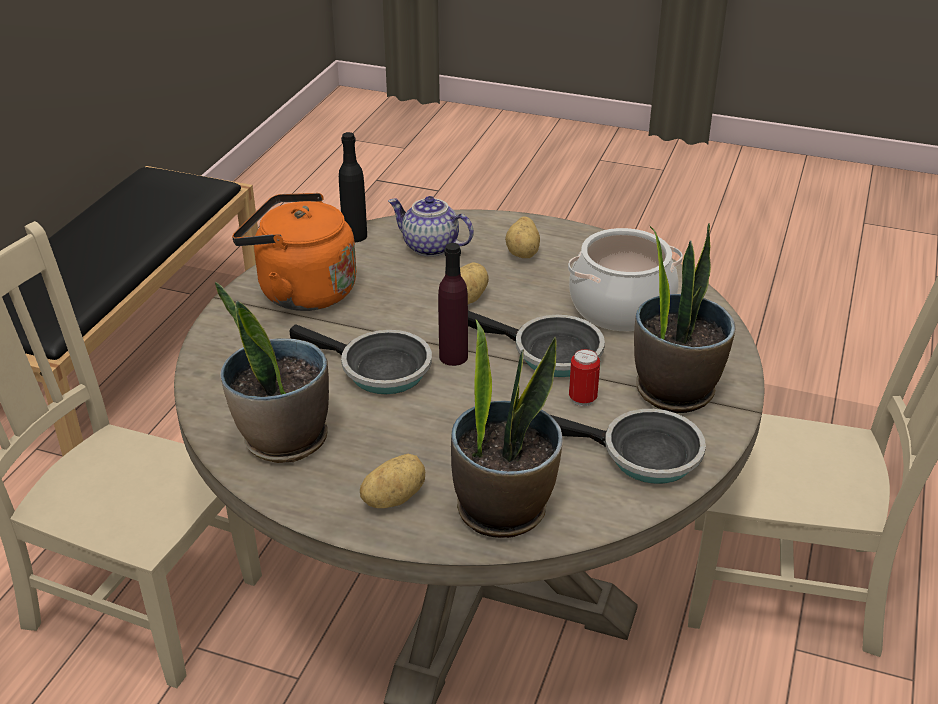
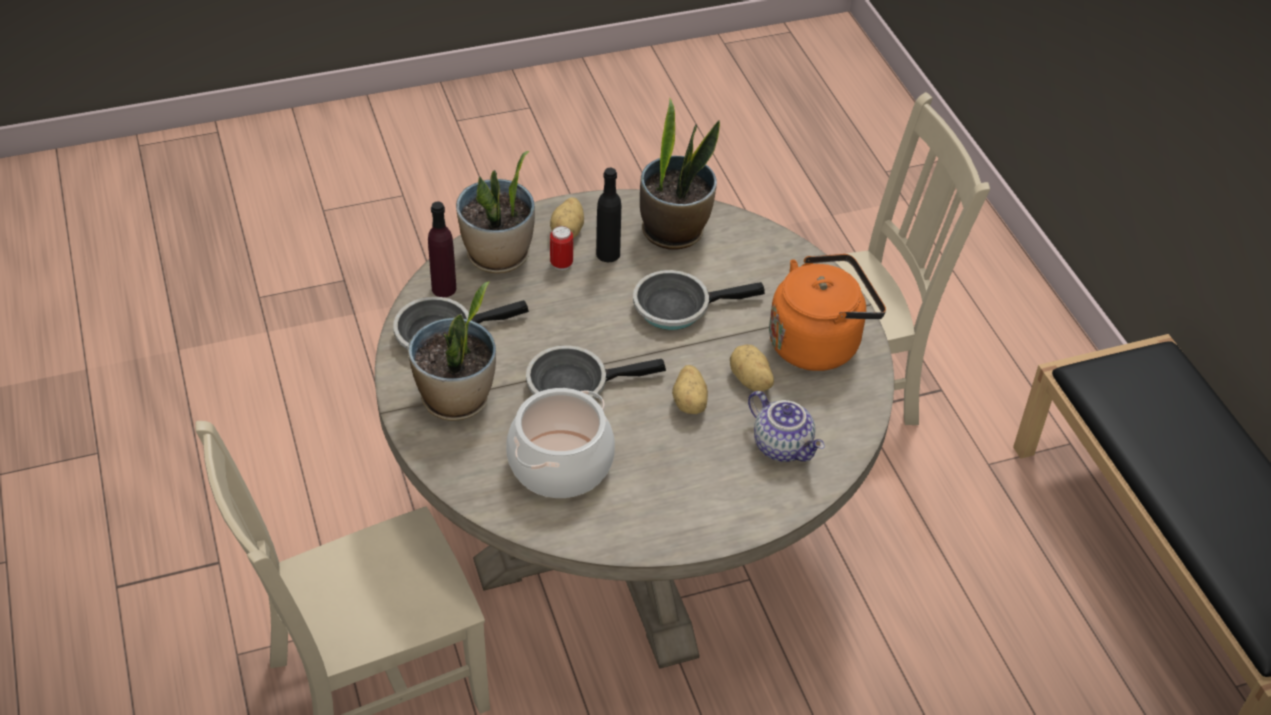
camera: 140 degrees right, 10 degrees up
(355, 236) = (859, 424): black bottle -> black bottle (608, 254)
(429, 247) = (783, 446): teapot -> teapot turned 60 degrees clockwise
(453, 357) = (640, 345): purple bottle -> purple bottle (444, 288)
(524, 252) = (700, 486): potato -> potato (750, 381)
(582, 399) = (516, 357): can -> can (561, 264)

